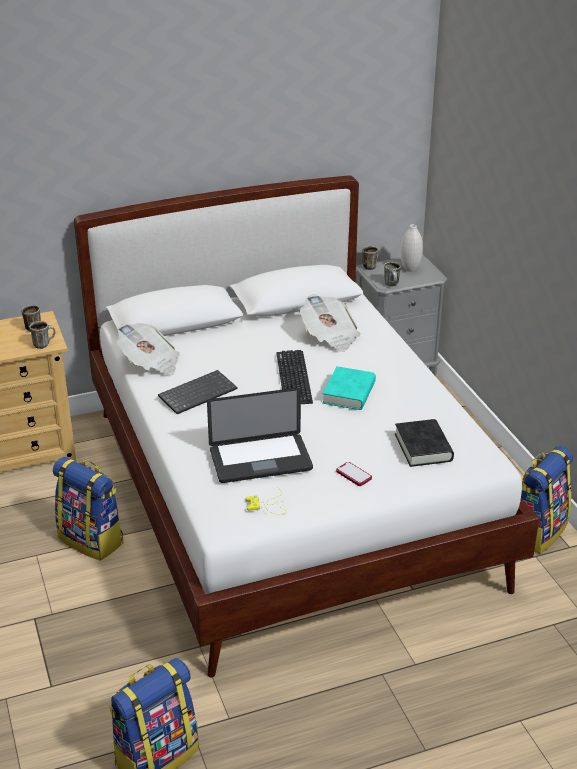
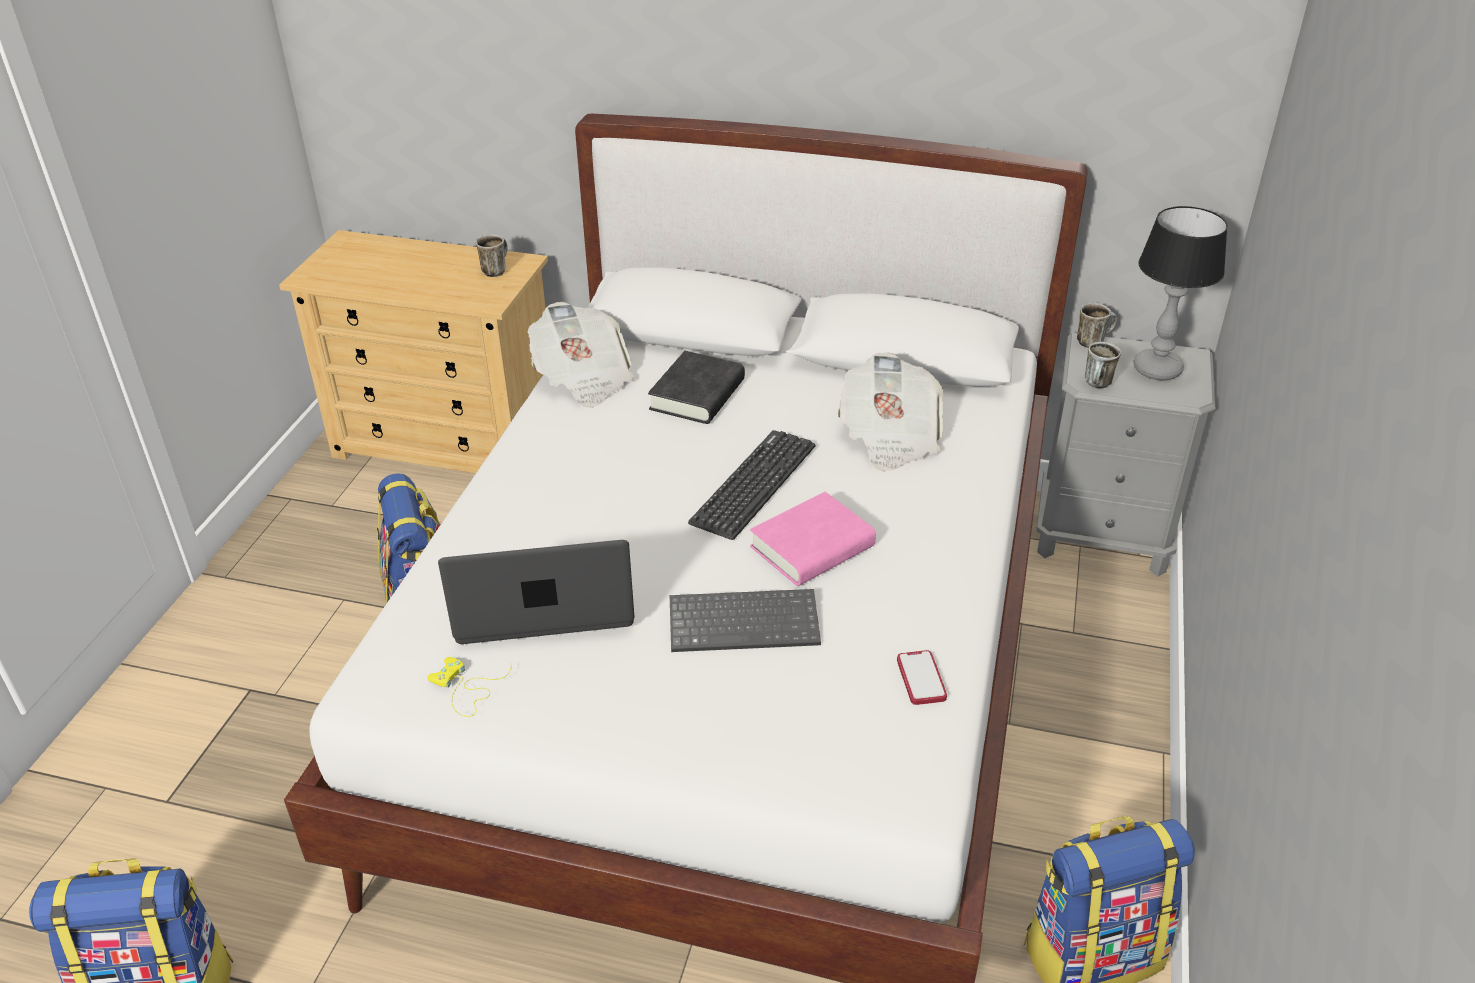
camera: 35 degrees right, 5 degrees up
(44, 344) = (480, 299): mug -> none
(198, 393) = (590, 450): keyboard -> keyboard (745, 622)
(260, 460) = (544, 602): laptop -> laptop turned 150 degrees clockwise
(349, 393) = (812, 547): turquoise book -> pink book
(353, 475) = (656, 701): phone -> phone (921, 679)
(410, 269) = (1158, 369): white vase -> table lamp
(423, 447) = (825, 707): black book -> black book (697, 395)

